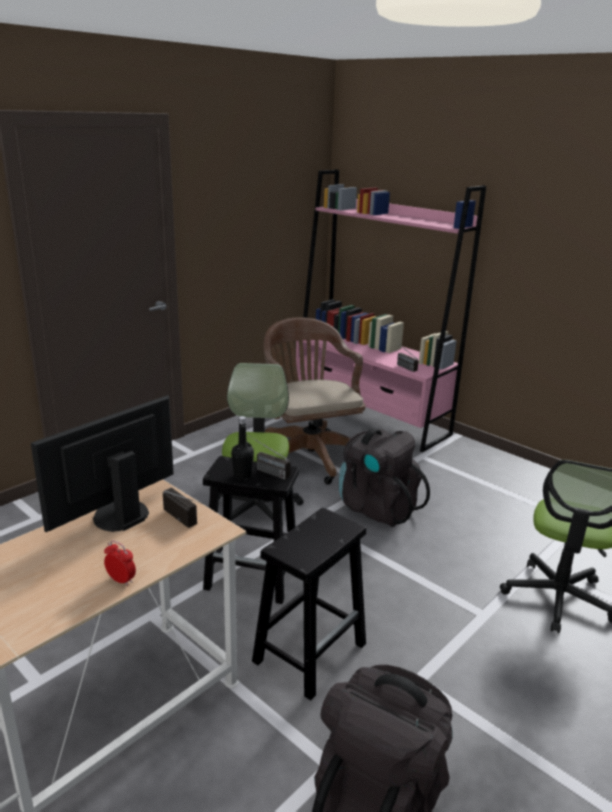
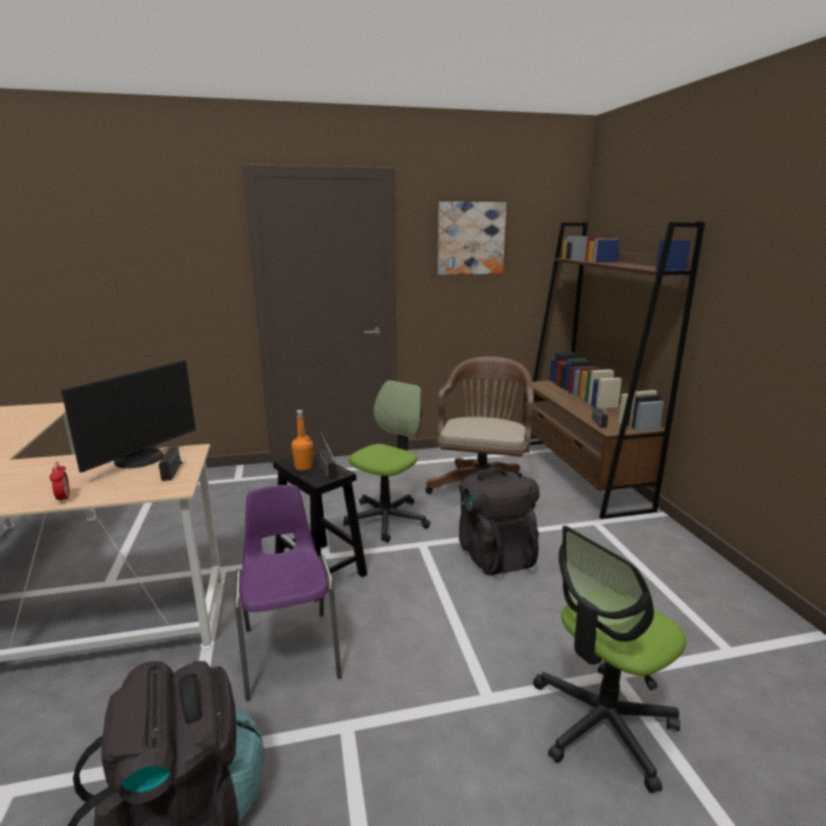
camera: 35 degrees right, 5 degrees down
(119, 515) = (141, 459): monitor -> monitor turned 135 degrees clockwise
(241, 191) = (470, 238): none -> picture
(242, 475) = (303, 467): black bottle -> orange bottle
(310, 651) = (290, 650): black stool -> purple chair
(370, 416) = (580, 474): pink bookcase -> brown bookcase

